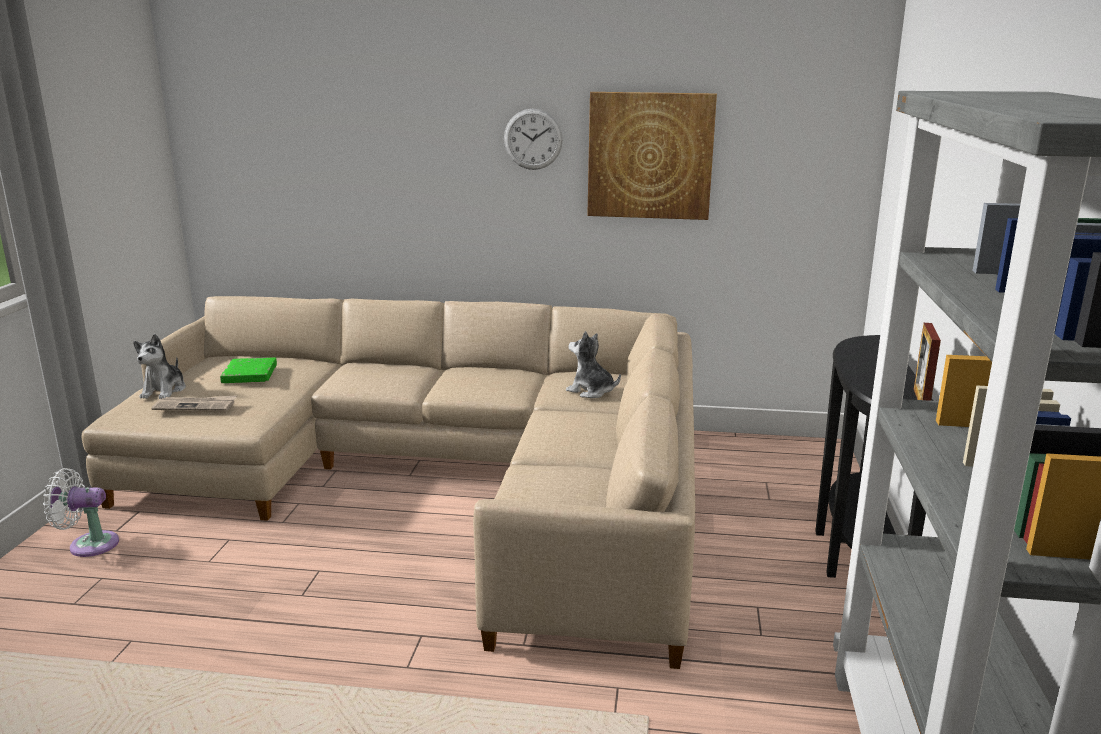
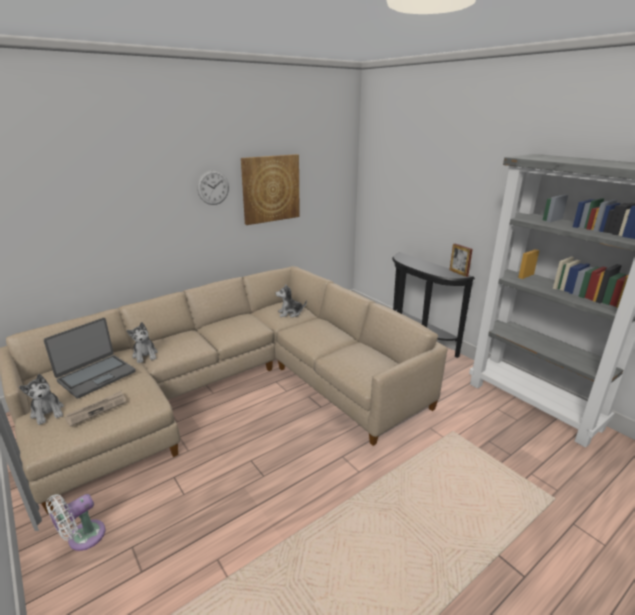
camera: 45 degrees left, 5 degrees up
(250, 374) = (96, 376): green book -> laptop
(333, 374) = (145, 355): none -> plush toy

